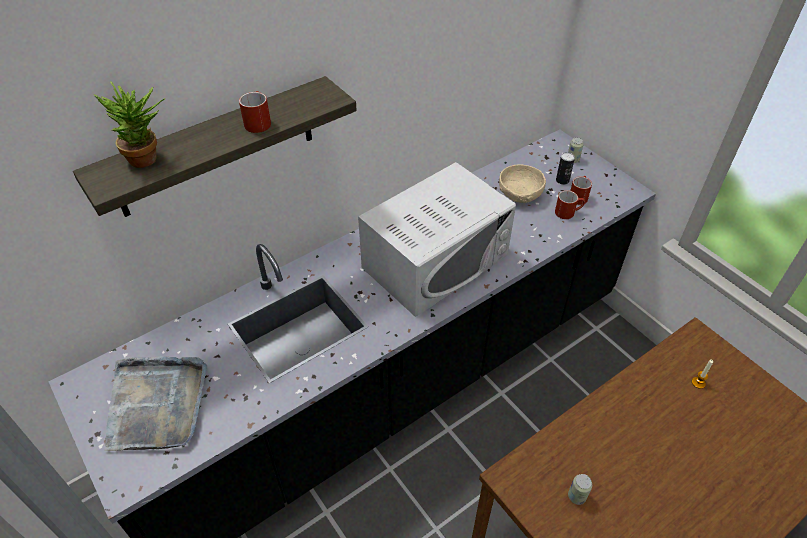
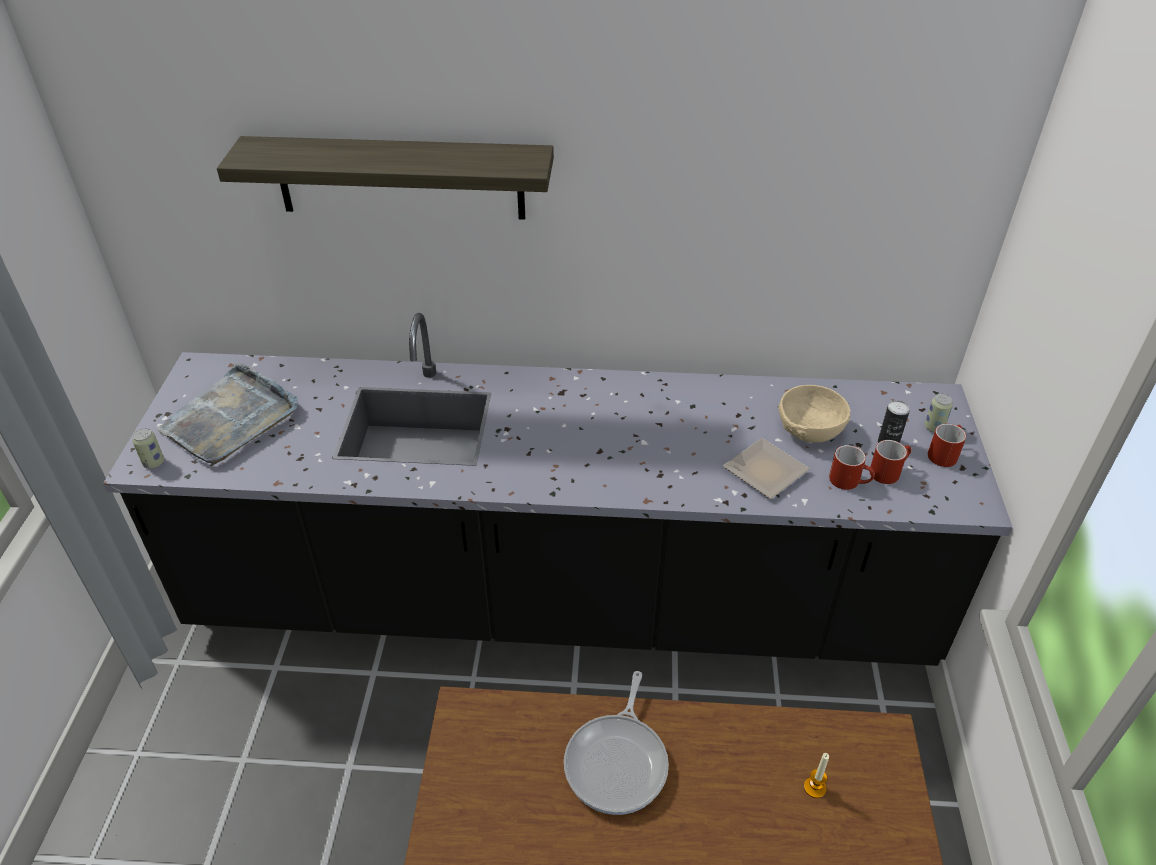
camera: 40 degrees right, 5 degrees down
(149, 159) = (303, 151): potted plant -> none
(257, 121) = (430, 159): red mug -> red mug (943, 453)
(435, 261) = (620, 444): white microwave -> none
(526, 230) = (768, 471): none -> plate
(576, 496) = (511, 785): can -> can (154, 463)
(610, 441) = (618, 762): none -> frying pan

